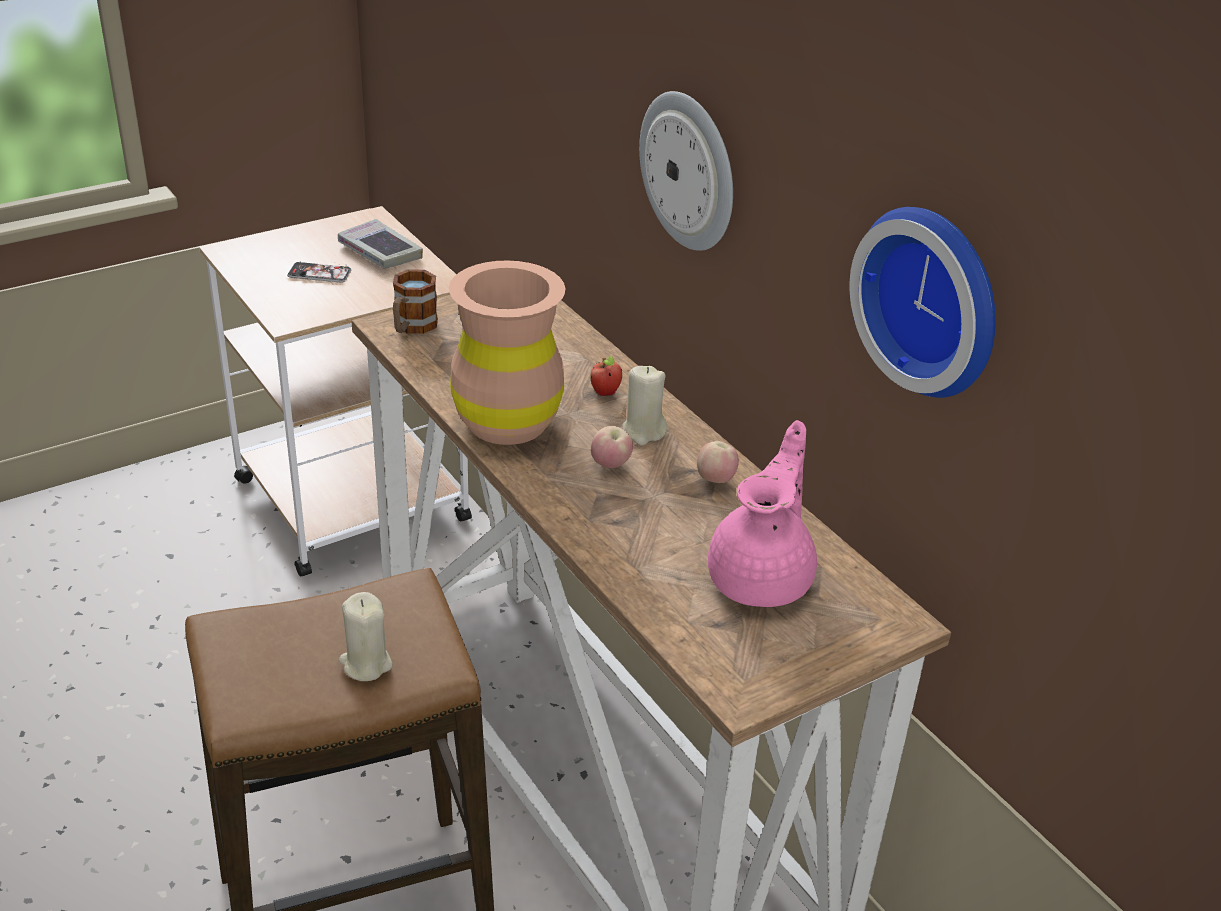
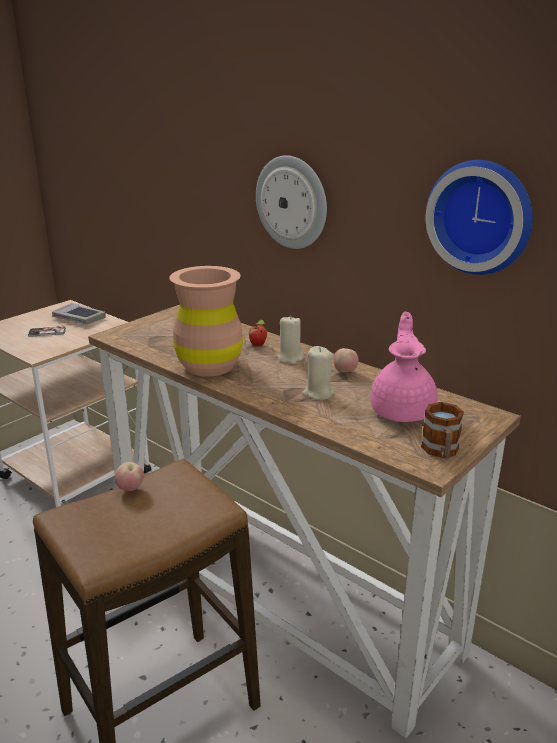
camera: 15 degrees left, 10 degrees down
(366, 664) = (169, 516): beige candle -> beige candle (318, 393)
(412, 327) = (127, 333): mug -> mug (441, 452)
(610, 465) = (281, 375): apple -> apple (130, 489)

